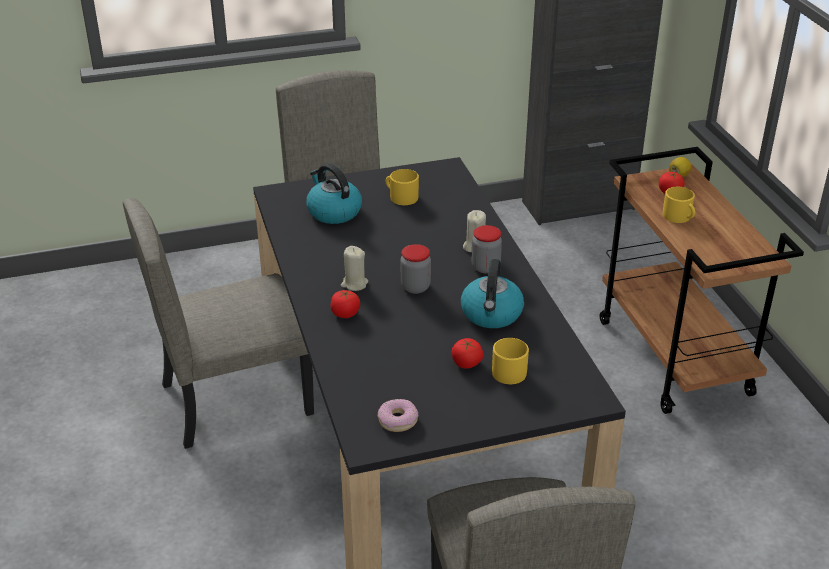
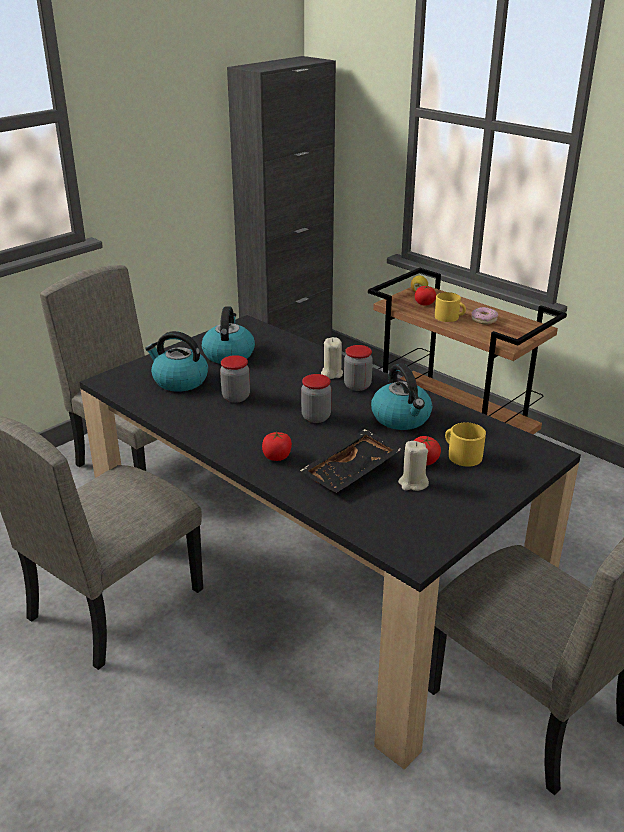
camera: 30 degrees left, 5 degrees down
(354, 284) = (259, 431): beige candle -> beige candle (413, 483)
(366, 244) = (236, 397): none -> jar
(393, 350) = (352, 472): none -> black tray
(398, 420) = (418, 527): donut -> donut (484, 320)
(401, 196) = (228, 354): yellow mug -> kettle

